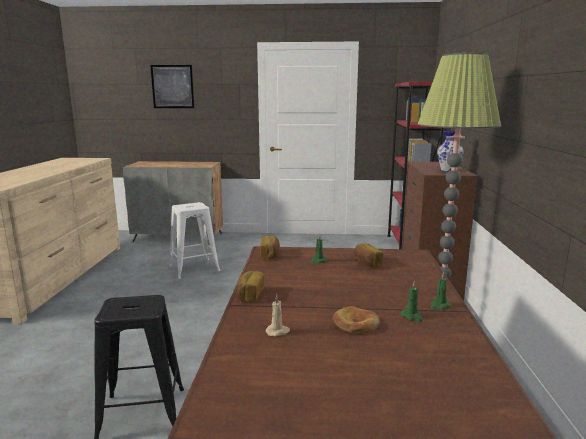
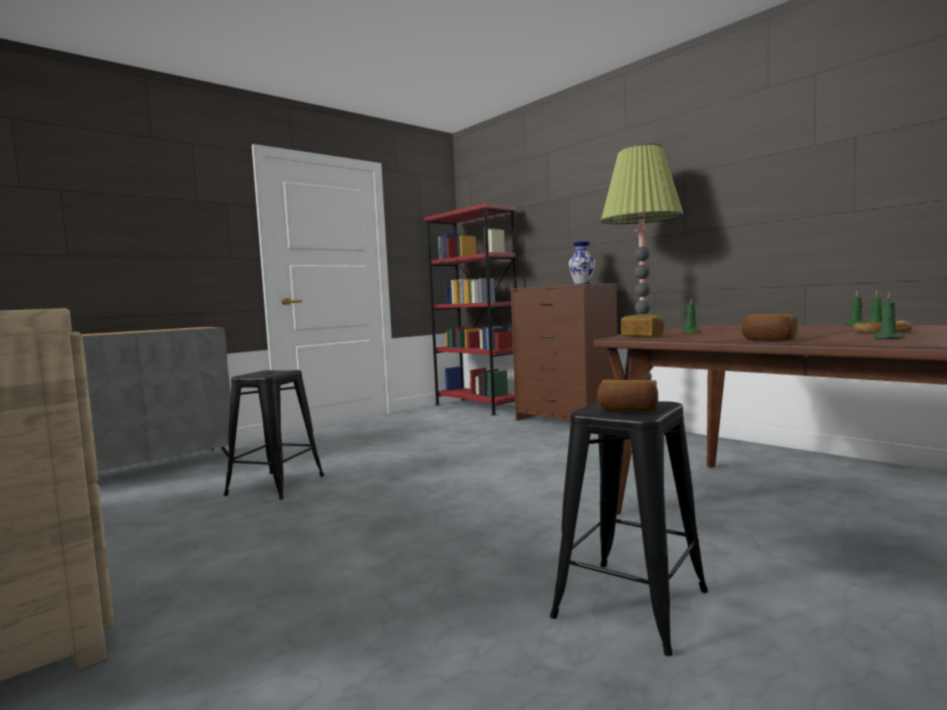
camera: 45 degrees left, 10 degrees down
(172, 86) = (102, 197): picture -> none
(193, 268) = (275, 485): white stool -> black stool
(278, 331) = (887, 338): beige candle -> green candle
(367, 263) = (721, 328): bread -> bread (628, 410)

